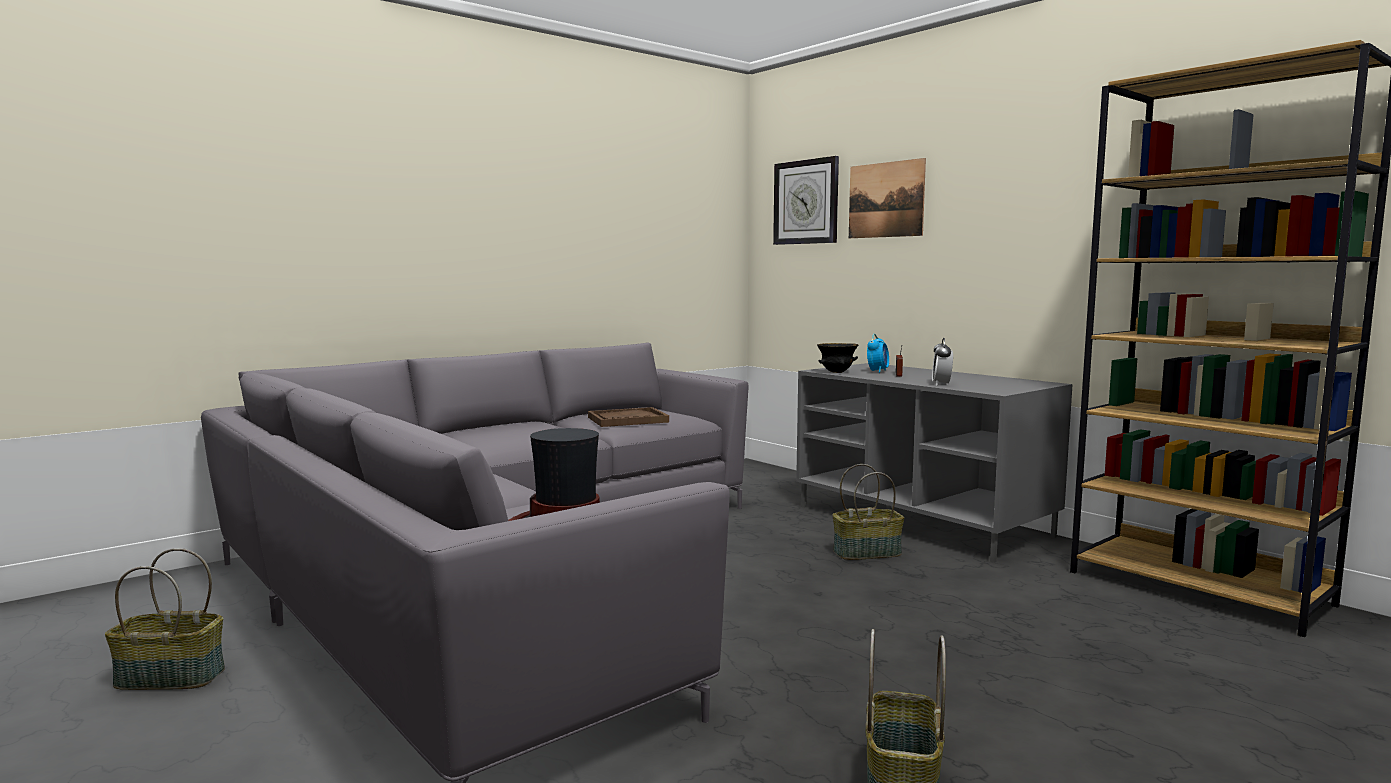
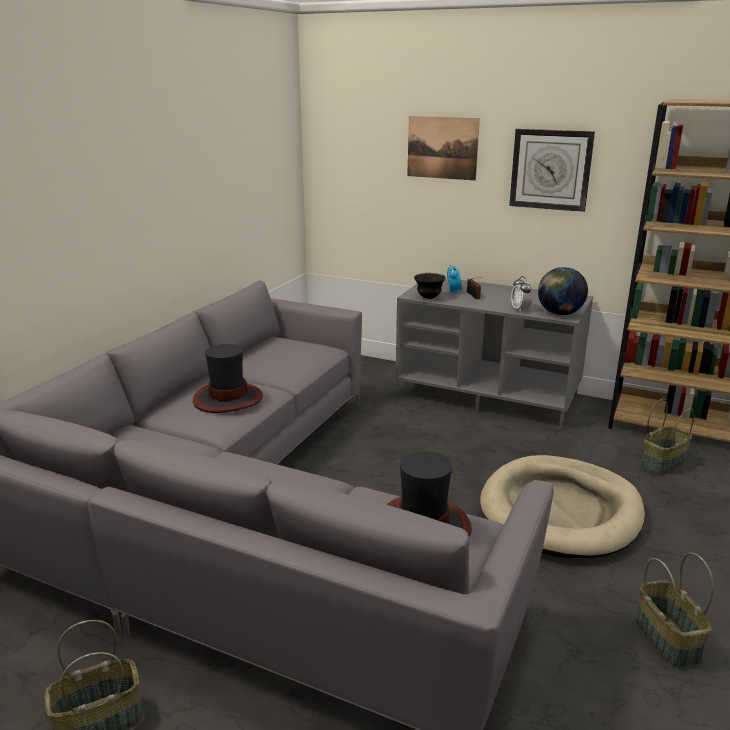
camera: 25 degrees left, 15 degrees up
(527, 434) = (227, 399): none -> hat
(627, 420) = (282, 361): brown tray -> none
(806, 202) = (364, 140): wall clock -> wall clock (550, 169)
(867, 552) = (482, 437): basket -> basket (662, 463)
(894, 633) = (560, 511): none -> beige dog bed
(991, 389) = (559, 313): none -> globe

